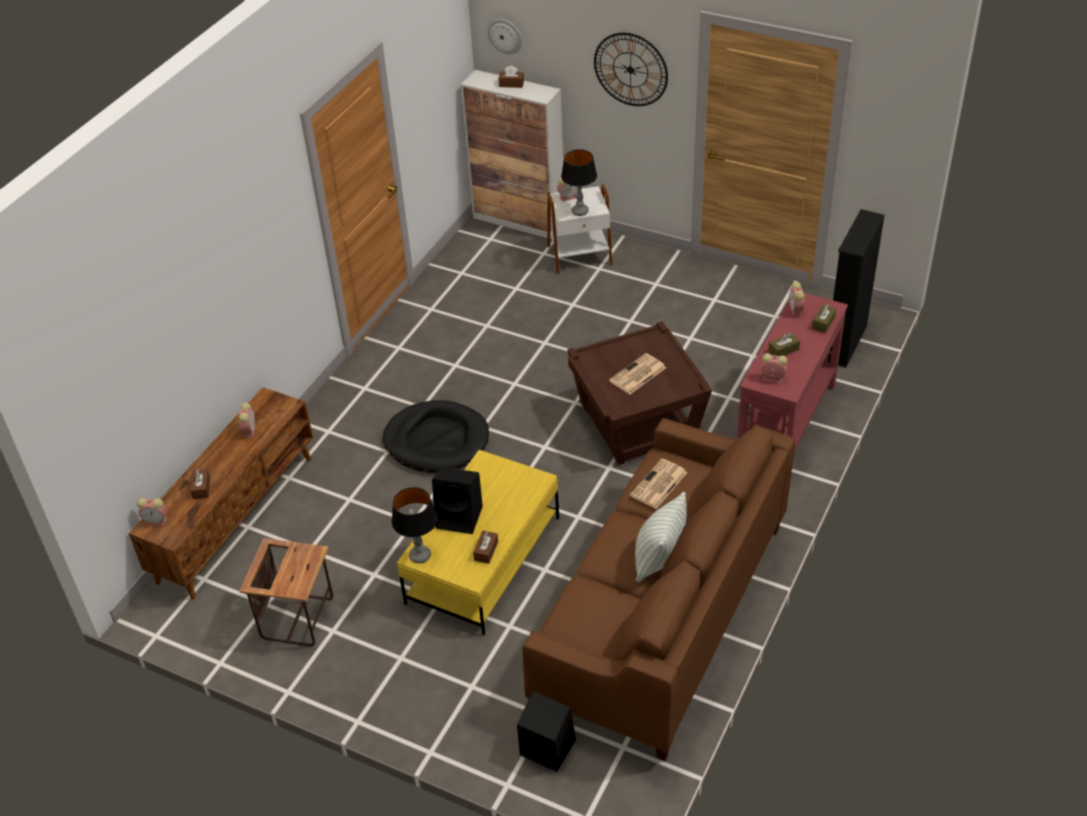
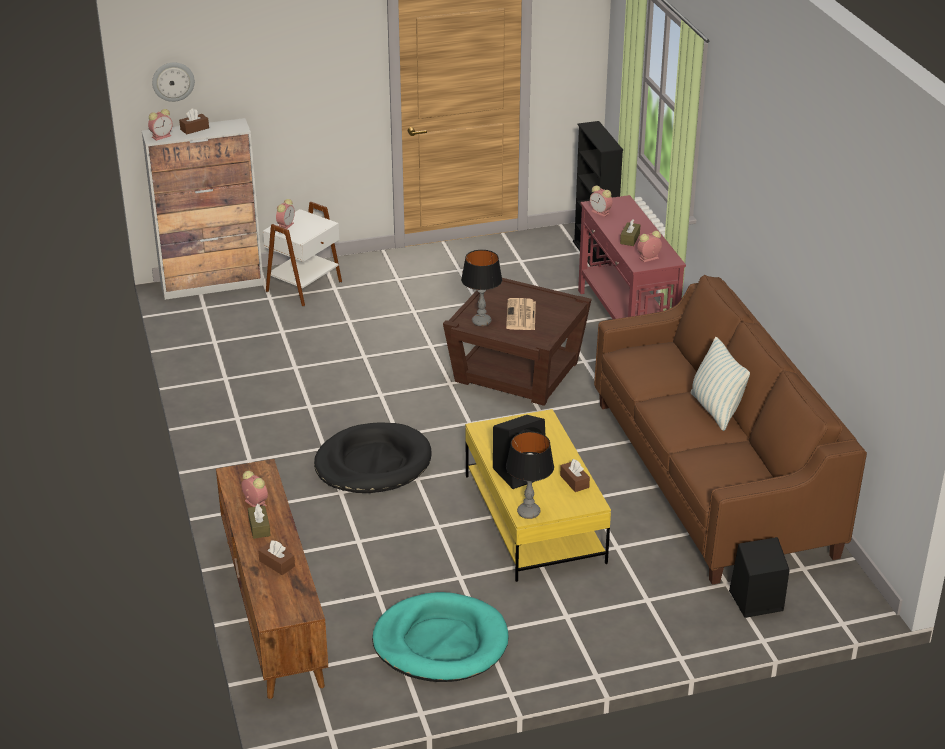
camera: 45 degrees left, 10 degrees down
(157, 521) = (273, 608): alarm clock -> alarm clock (162, 136)
(298, 618) = (440, 642): side table -> turquoise dog bed
(579, 211) = (311, 231): table lamp -> table lamp (481, 322)
(630, 69) = (318, 72): wall clock -> none
(658, 485) = (649, 368): newspaper -> none
(823, 323) = (631, 212): brown tissue box -> brown tissue box (259, 527)

